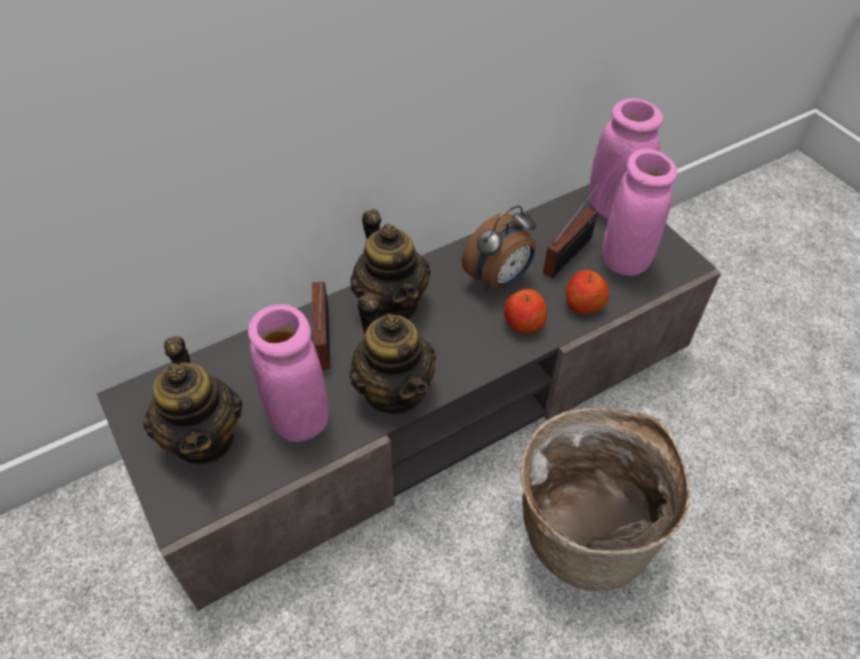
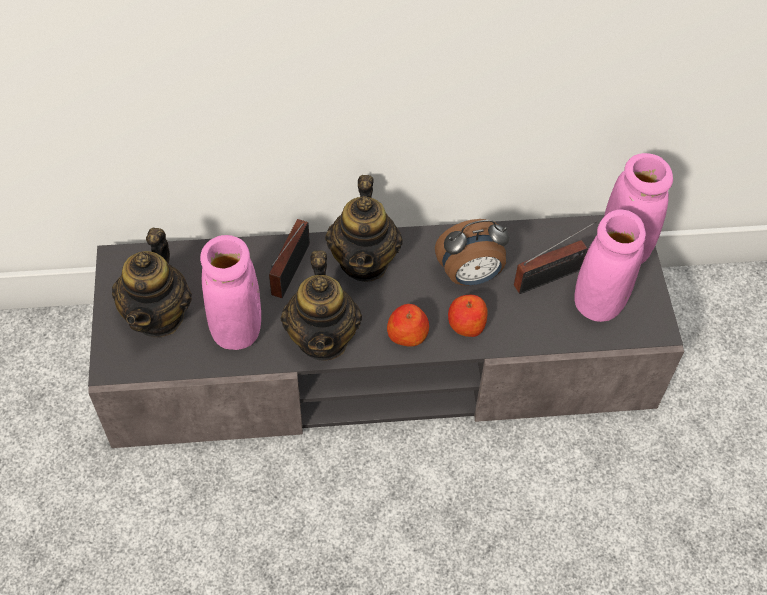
camera: 25 degrees right, 5 degrees up
(583, 304) = (532, 329): apple -> apple (407, 335)
(585, 527) = (454, 526): basket -> none

